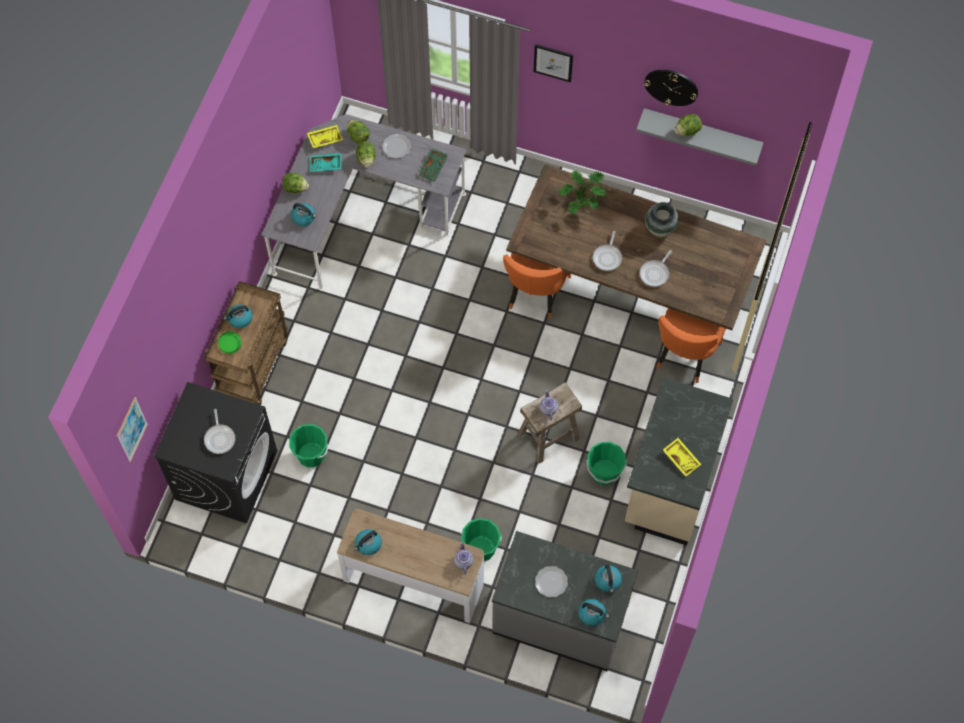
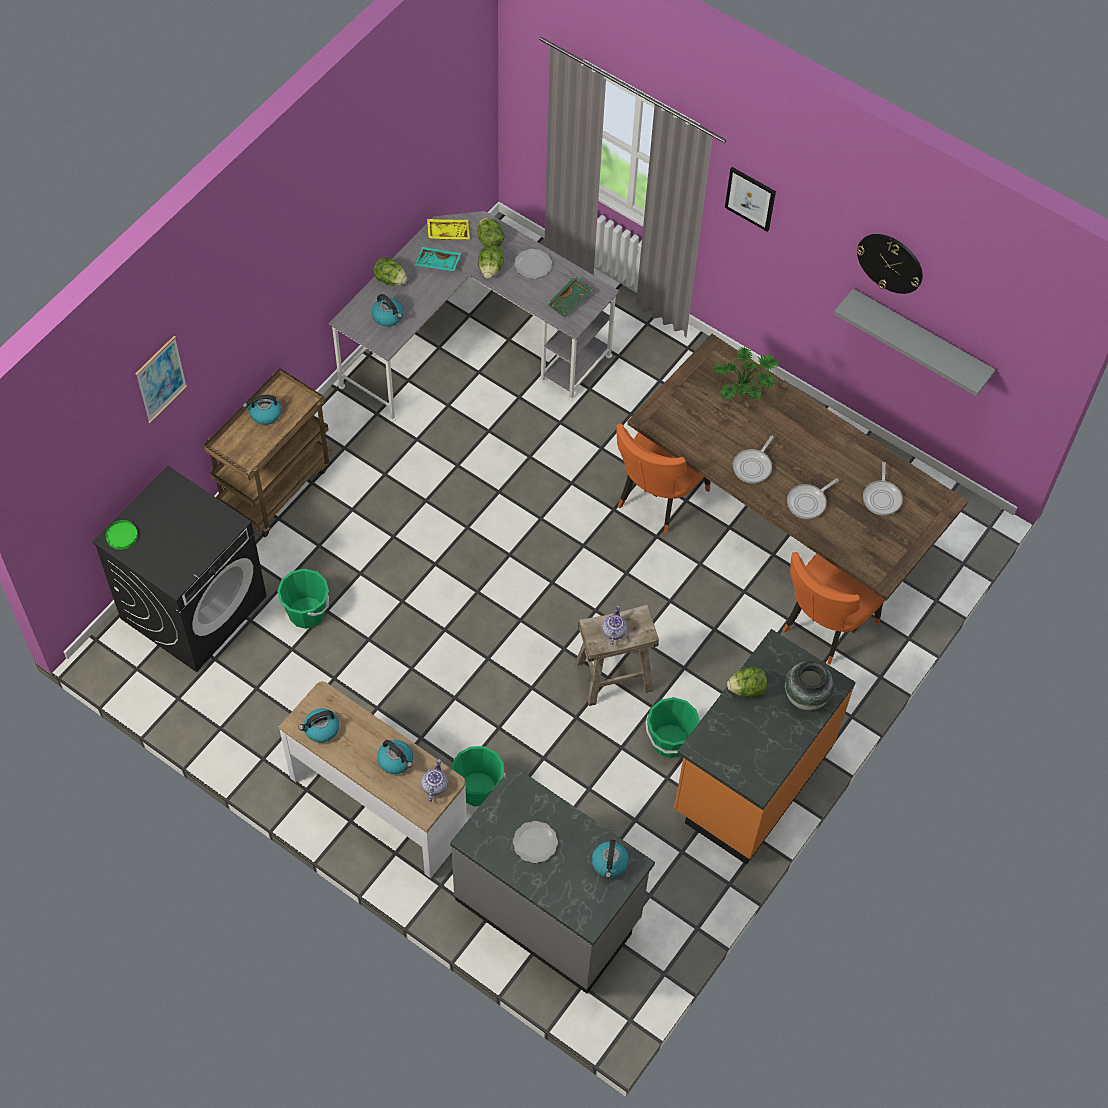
camera: 15 degrees right, 5 degrees down
(131, 429) = (62, 489): picture -> picture (161, 379)
(220, 438) = (181, 543): frying pan -> frying pan (882, 497)
(230, 343) = (242, 438): green plate -> green plate (122, 535)
(592, 614) = (574, 899): kettle -> kettle (396, 760)
(660, 228) = (833, 449): vase -> vase (805, 697)
(670, 483) = (751, 779): beige counter -> orange counter
(681, 458) = (761, 737): yellow tray -> none
(687, 131) = (899, 330): lettuce -> lettuce (747, 689)

